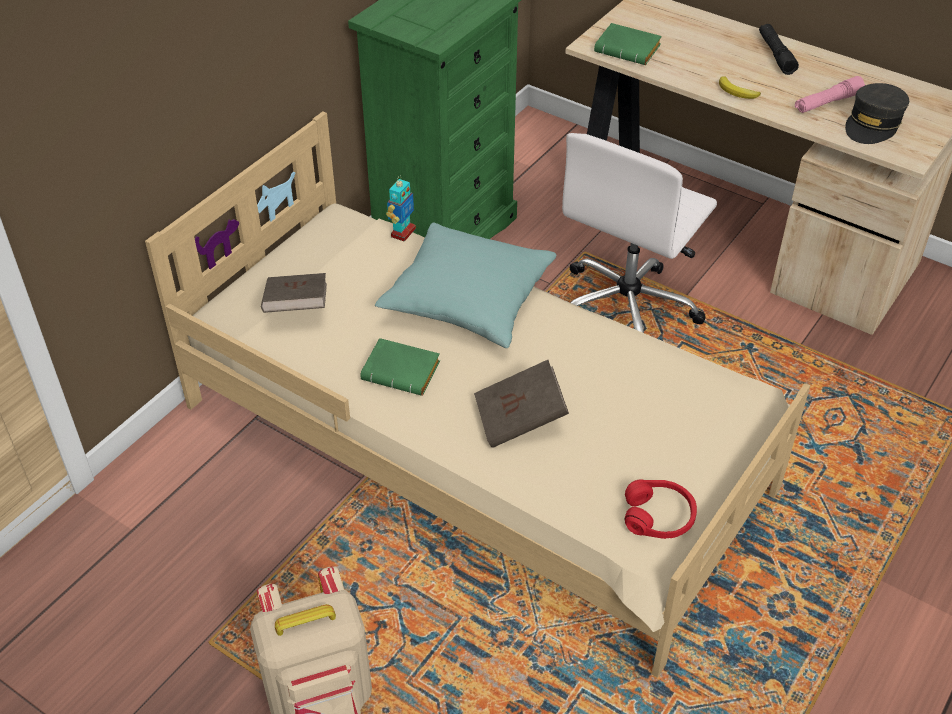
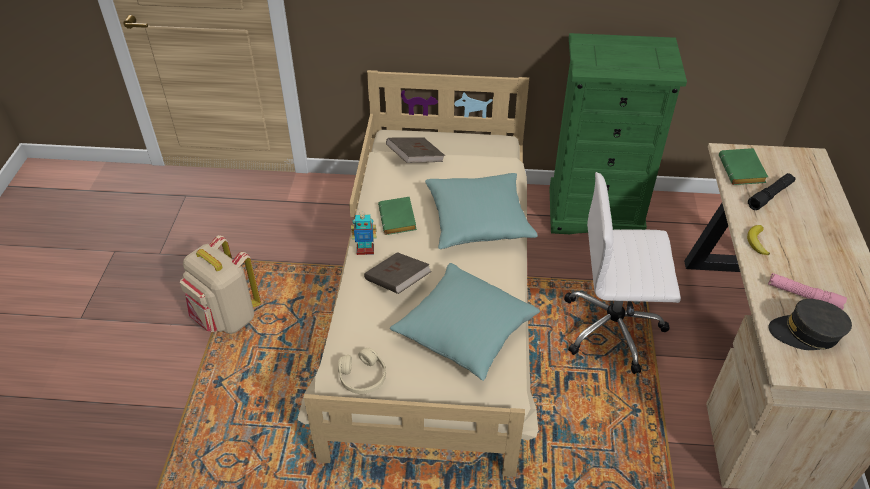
camera: 60 degrees right, 0 degrees up
(402, 232) = (512, 171): toy robot -> toy robot (365, 250)
(644, 391) = (465, 331): none -> turquoise pillow
(658, 516) = (362, 377): red headphones -> beige headphones
(776, 55) = (833, 247): black flashlight -> black flashlight (770, 195)

